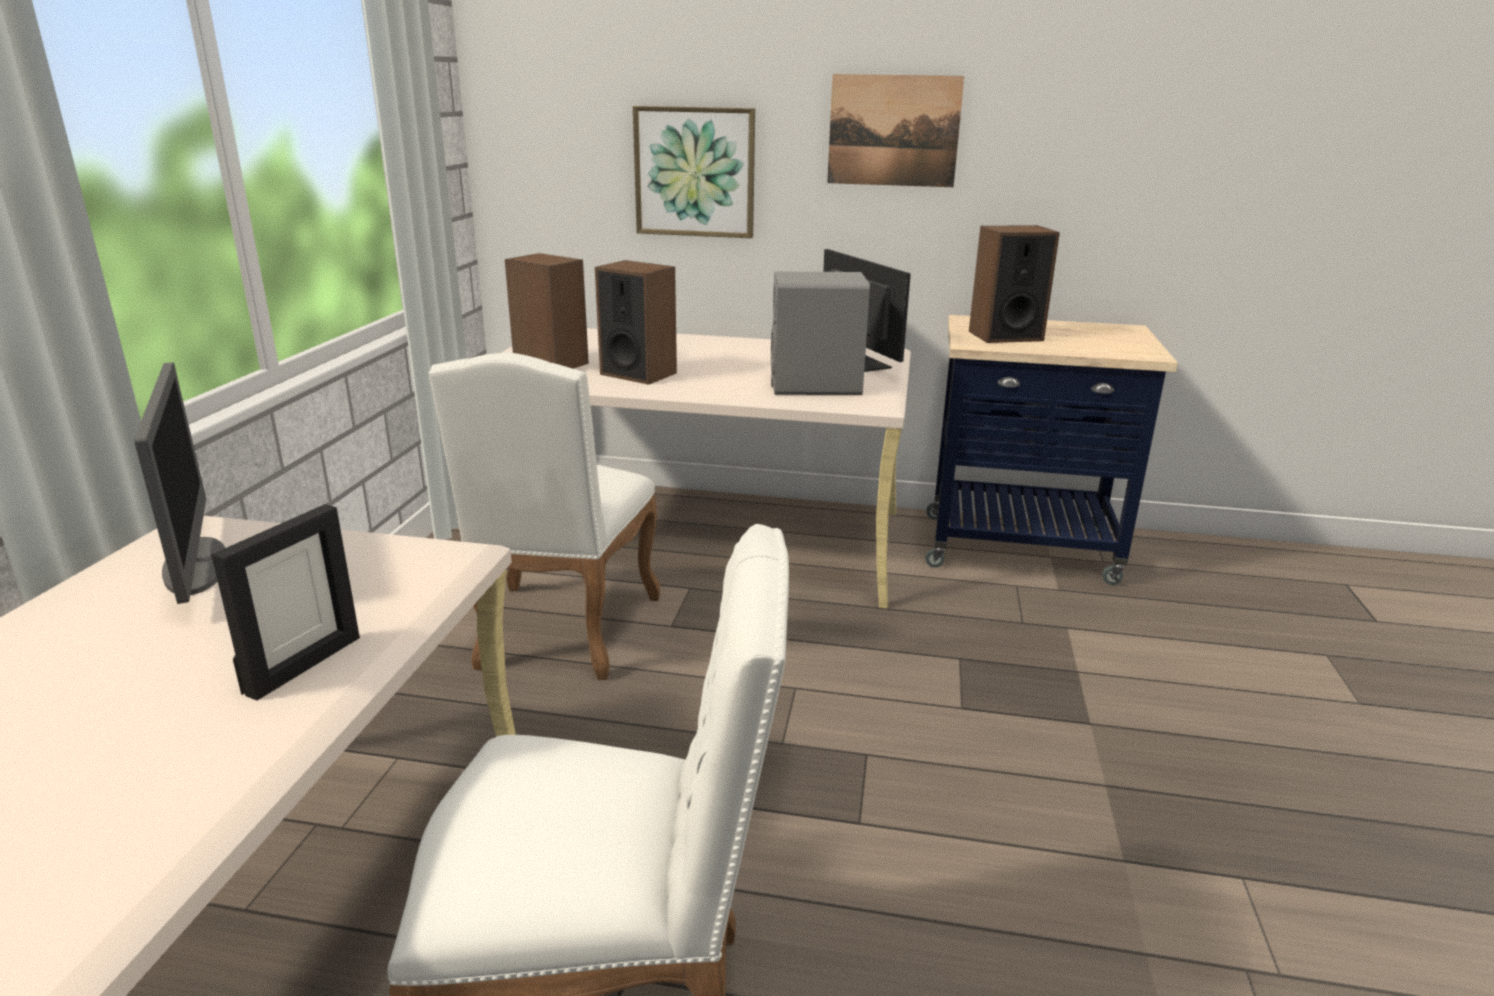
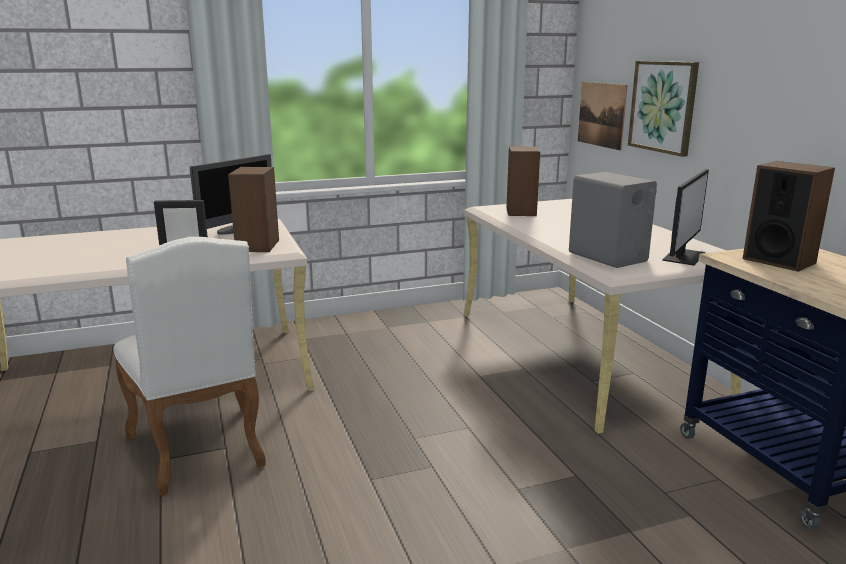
camera: 60 degrees right, 5 degrees down
(562, 633) = (435, 353): white chair -> none
(638, 373) = (542, 225): speaker -> speaker (258, 245)
(893, 131) = (780, 80): picture -> picture (601, 114)

